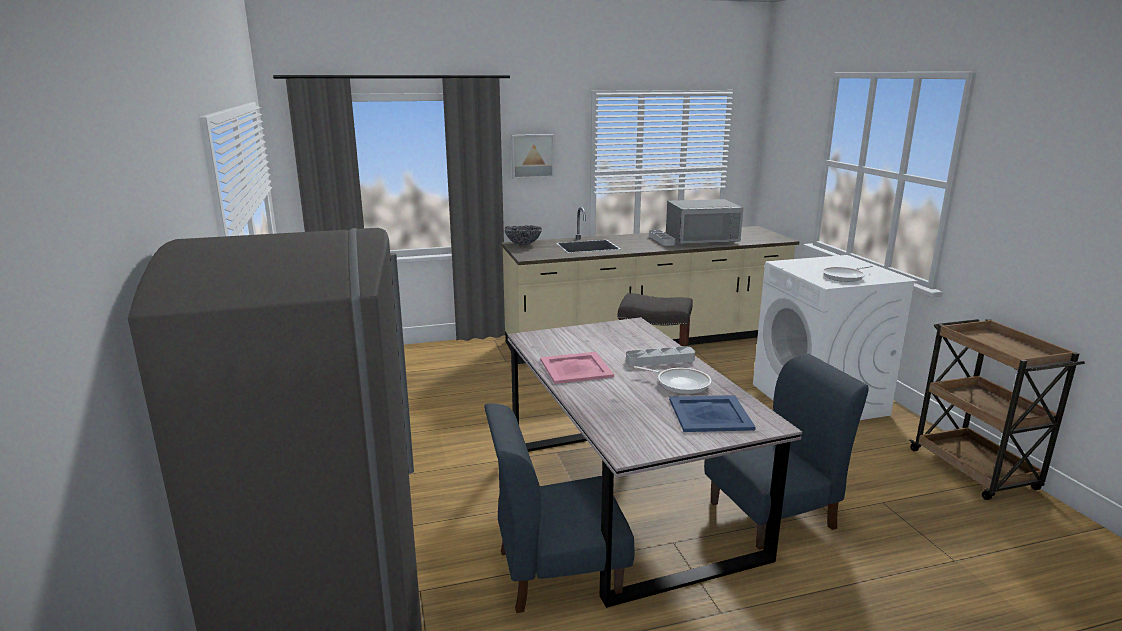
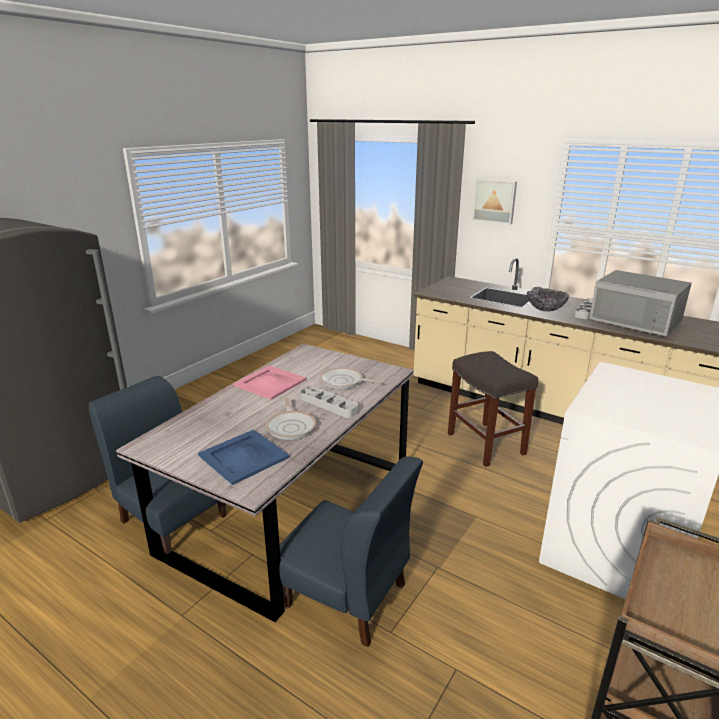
camera: 50 degrees right, 5 degrees up
(523, 244) = (458, 281): bowl -> bowl (545, 310)
(845, 277) = (636, 410): frying pan -> frying pan (344, 382)

